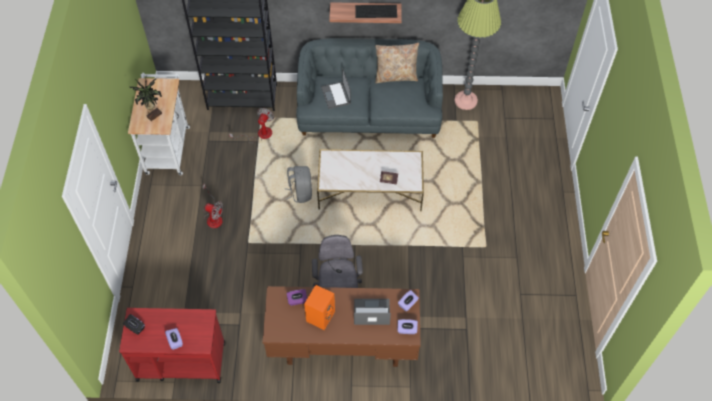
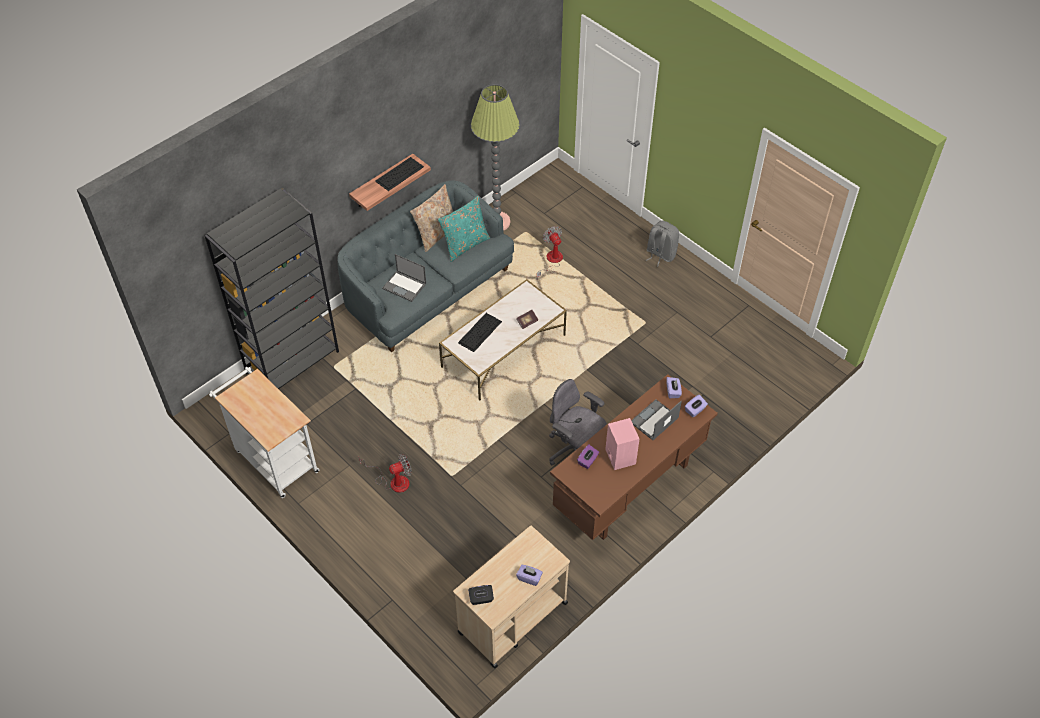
camera: 45 degrees left, 5 degrees down
(153, 115) = (273, 417): potted plant -> none
(180, 361) = (512, 618): red cart -> beige cart
(259, 134) = (350, 381): fan -> fan (551, 261)
(300, 192) = (447, 400): grey backpack -> grey backpack (660, 254)
(320, 315) = (619, 456): orange speaker -> pink speaker
(352, 162) = (480, 331): none -> keyboard
(404, 97) = (465, 244): none -> turquoise pillow

